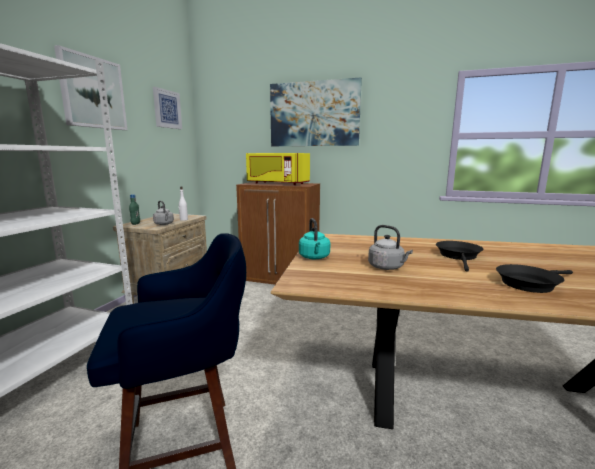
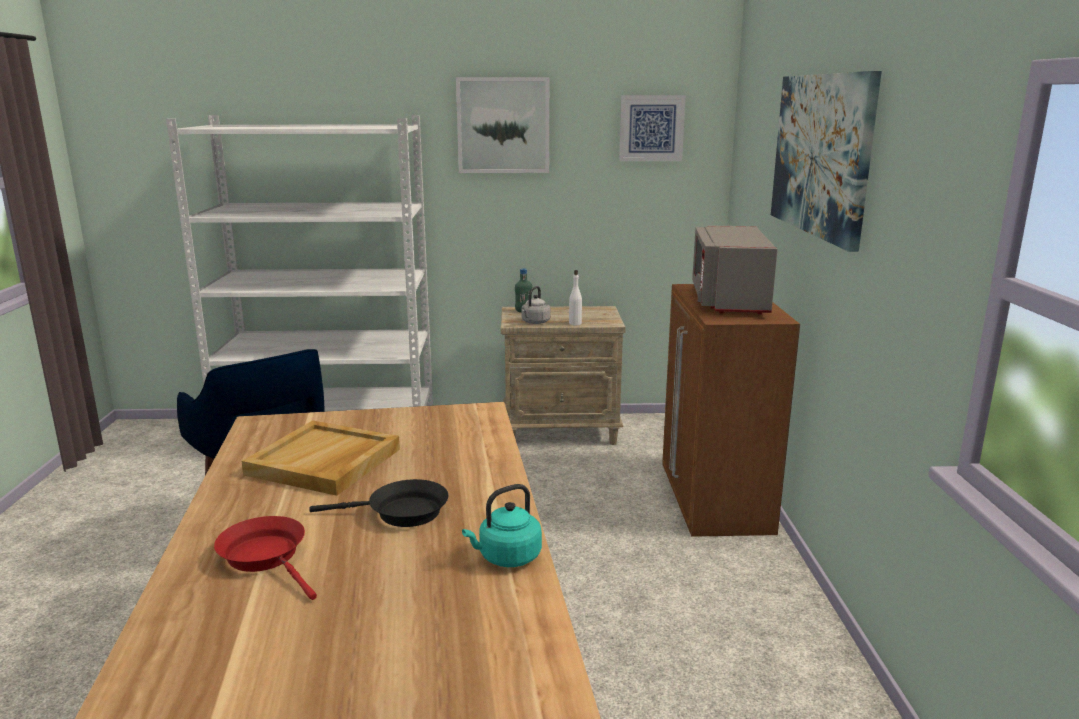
camera: 70 degrees right, 5 degrees up
(276, 183) = (728, 300): yellow microwave -> grey microwave
(314, 257) = (358, 419): turquoise kettle -> turquoise kettle (506, 558)
(387, 267) = (324, 462): grey kettle -> beige tray
(530, 283) = (267, 557): black frying pan -> red frying pan

